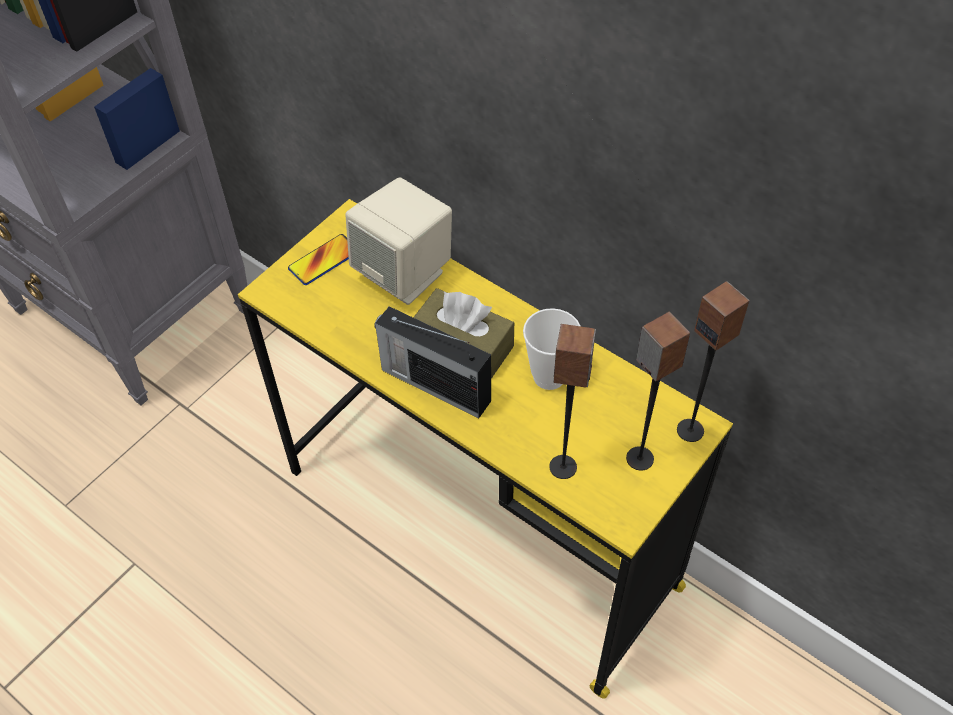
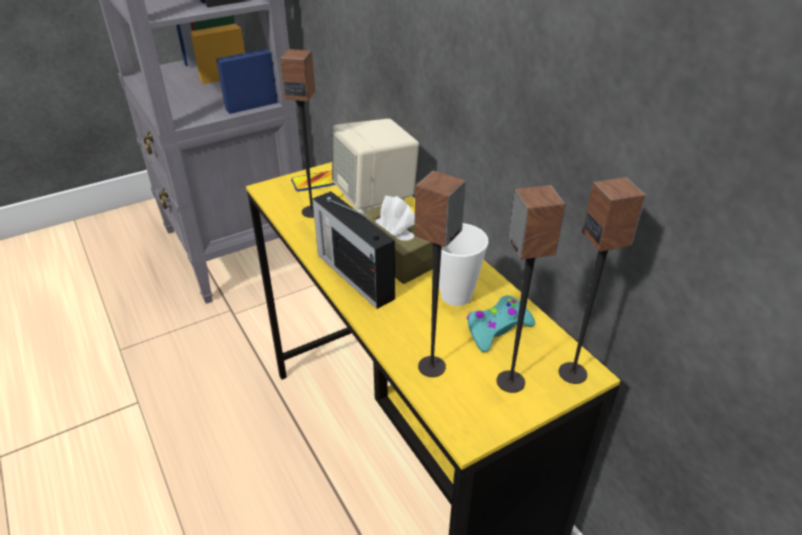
camera: 20 degrees right, 15 degrees down
(340, 310) = (312, 211): none -> speaker
(605, 404) = (497, 329): none -> turquoise game controller

